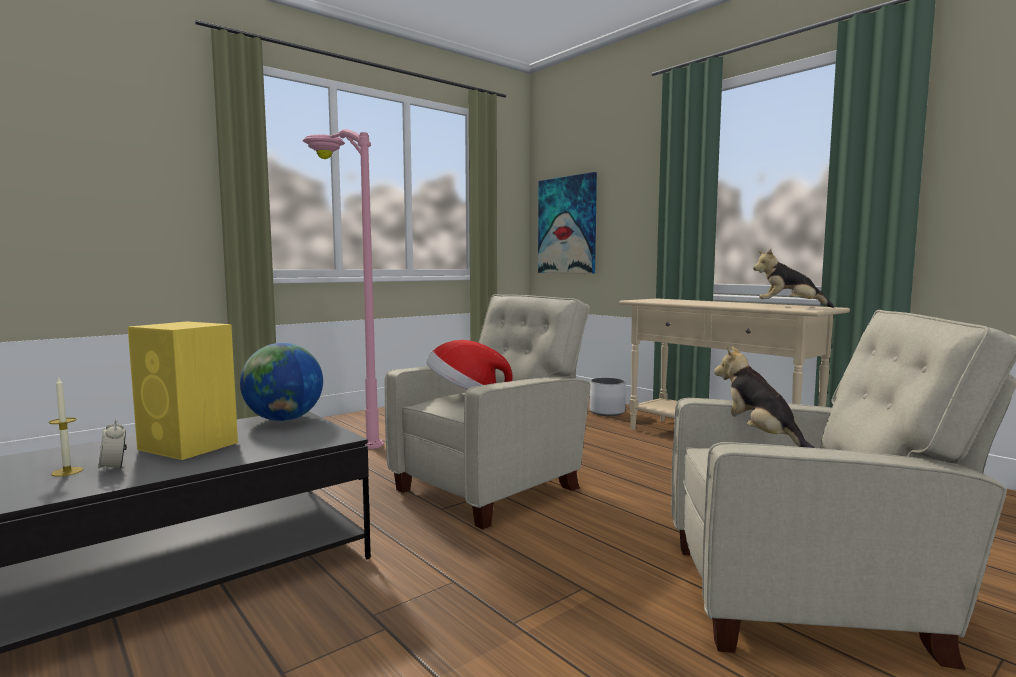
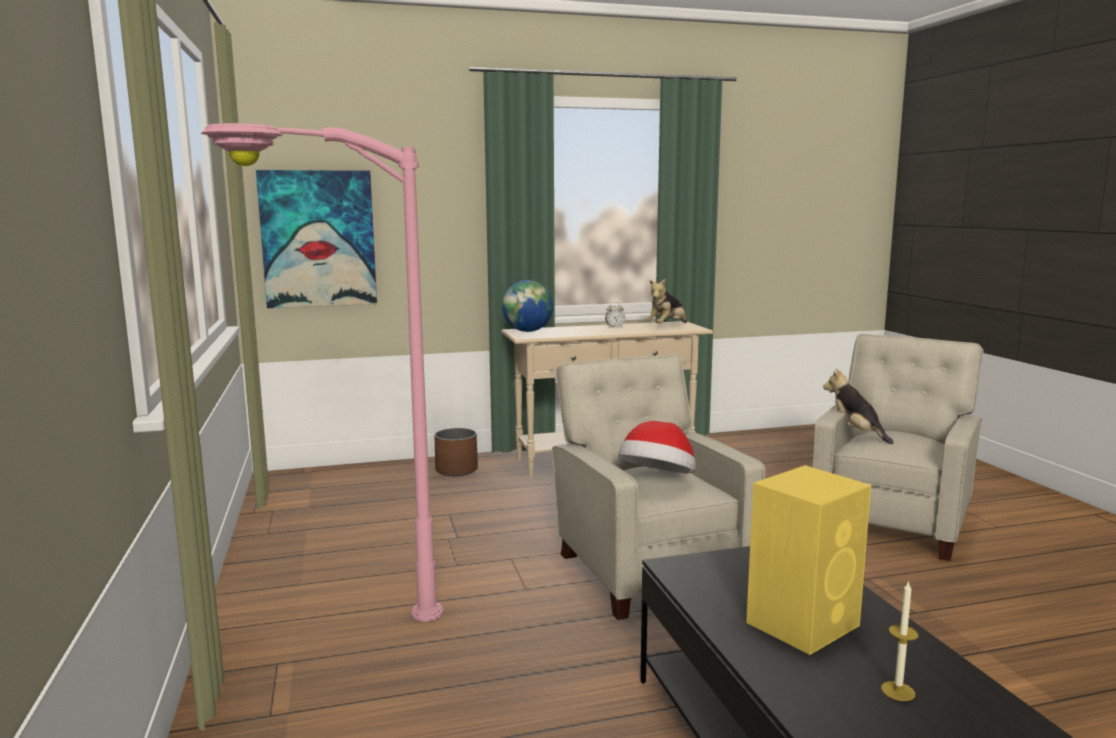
camera: 65 degrees left, 5 degrees up
(113, 468) = (884, 663): alarm clock -> alarm clock (614, 327)
(284, 420) = (699, 571): globe -> globe (528, 331)
(607, 412) = (456, 470): white planter -> brown planter
(760, 438) = (855, 433): plush toy -> plush toy turned 60 degrees clockwise

